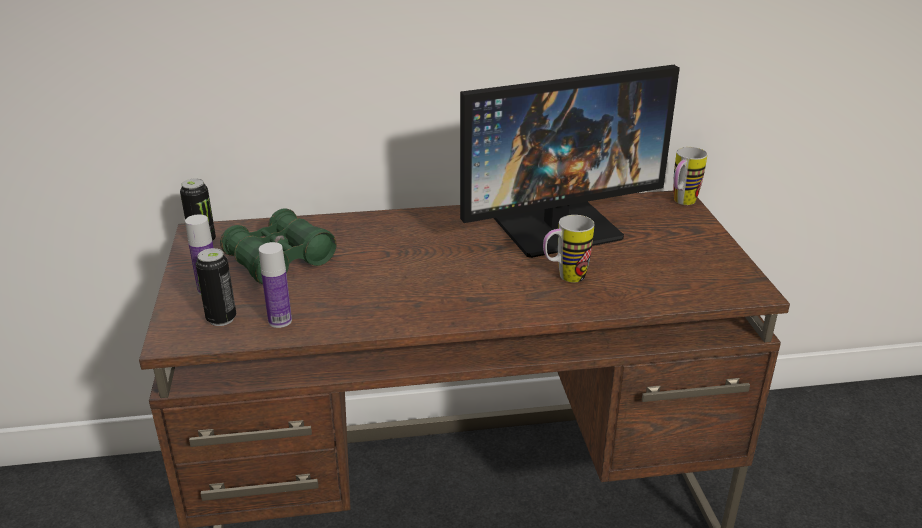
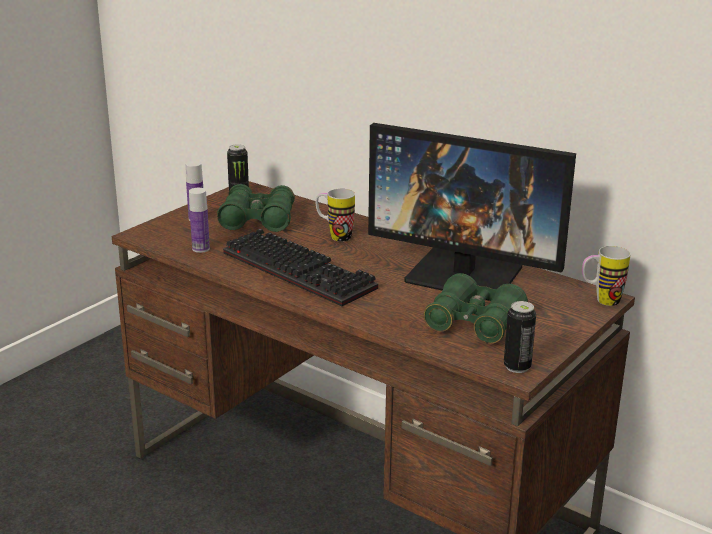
camera: 45 degrees right, 5 degrees down
(221, 319) = (177, 235): can -> can (517, 367)
(426, 291) = (302, 270): none -> keyboard
(564, 278) = (401, 302): mug -> mug (334, 236)
(648, 267) = (474, 323): none -> green binoculars

